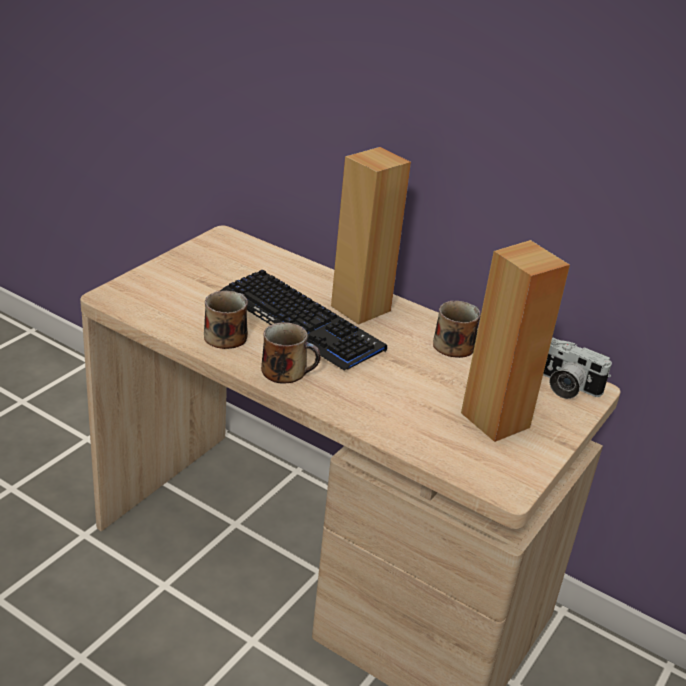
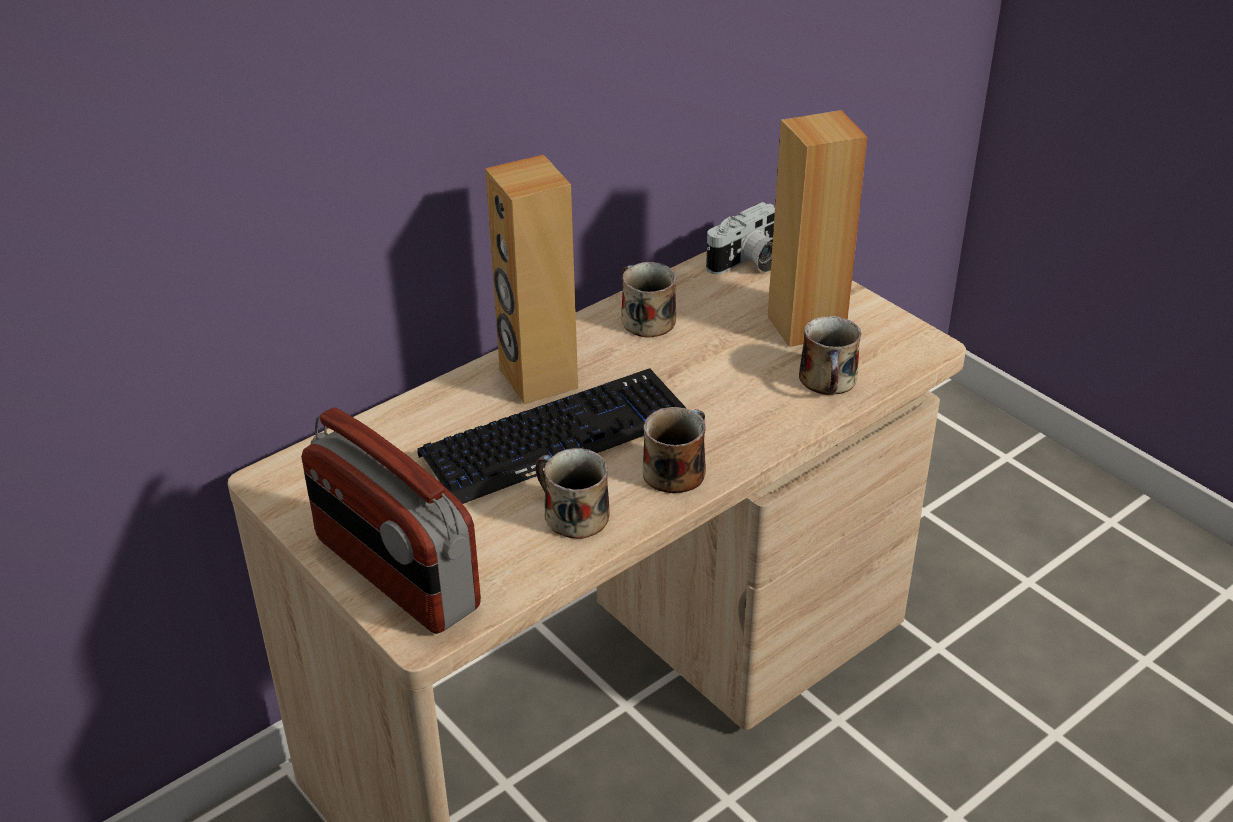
camera: 70 degrees left, 5 degrees up
(156, 282) = (395, 574): none -> radio
(427, 435) = (829, 380): none -> mug

